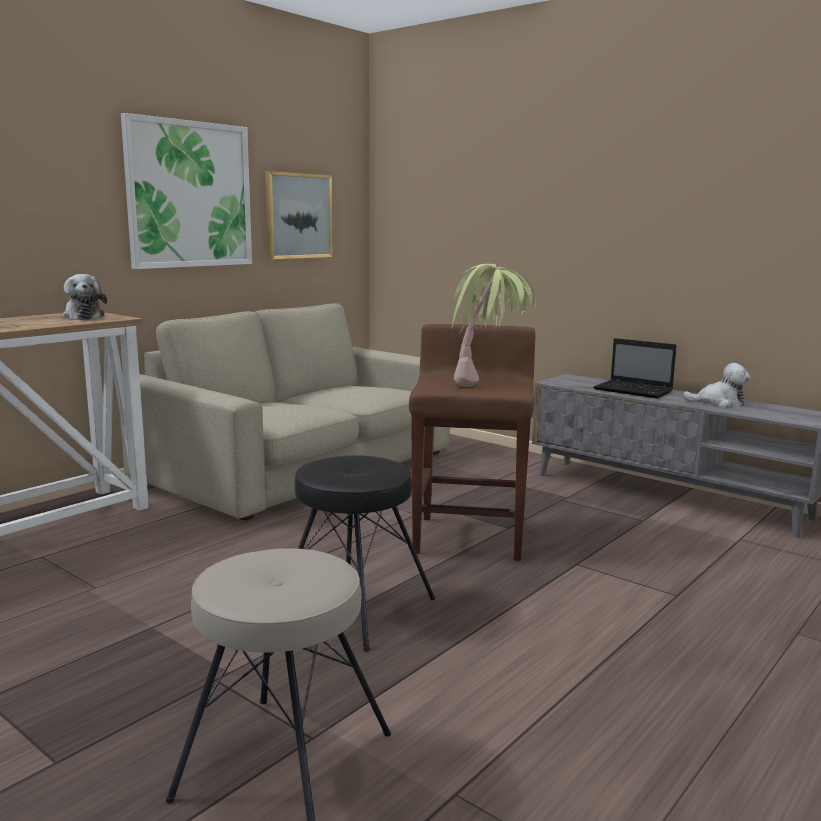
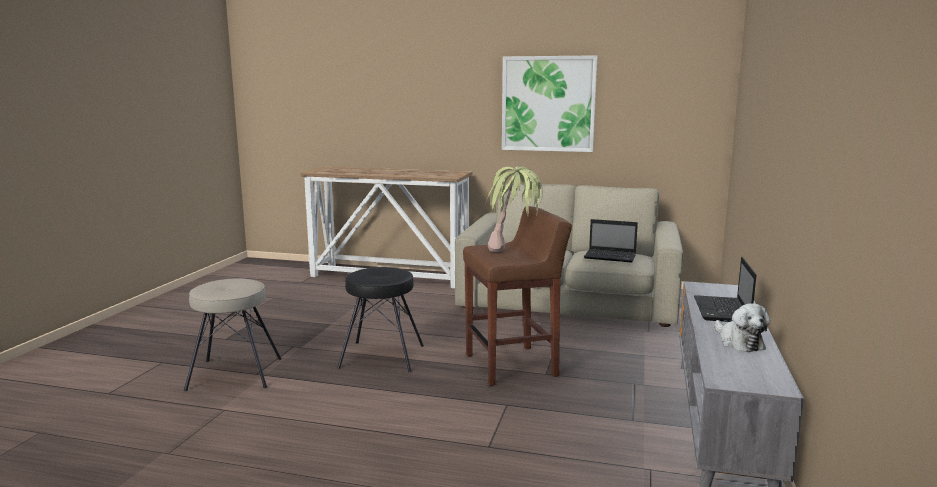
camera: 65 degrees right, 0 degrees up
(83, 316) = (446, 174): plush toy -> none
(298, 216) = (646, 118): picture -> none
(373, 389) = (611, 257): none -> laptop

